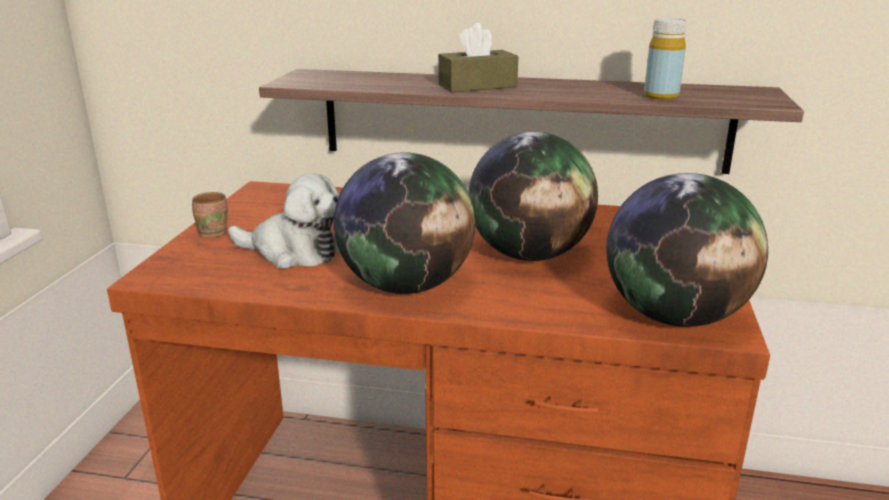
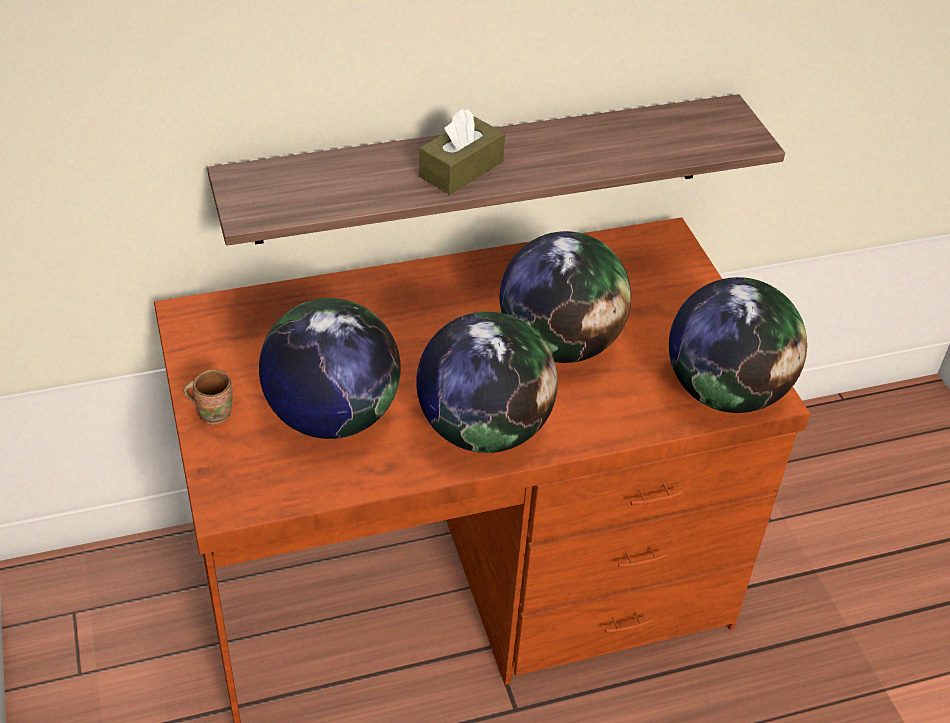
camera: 30 degrees left, 20 degrees up
(293, 252) = (332, 416): plush toy -> globe
(661, 96) = (652, 150): yellow bottle -> none

